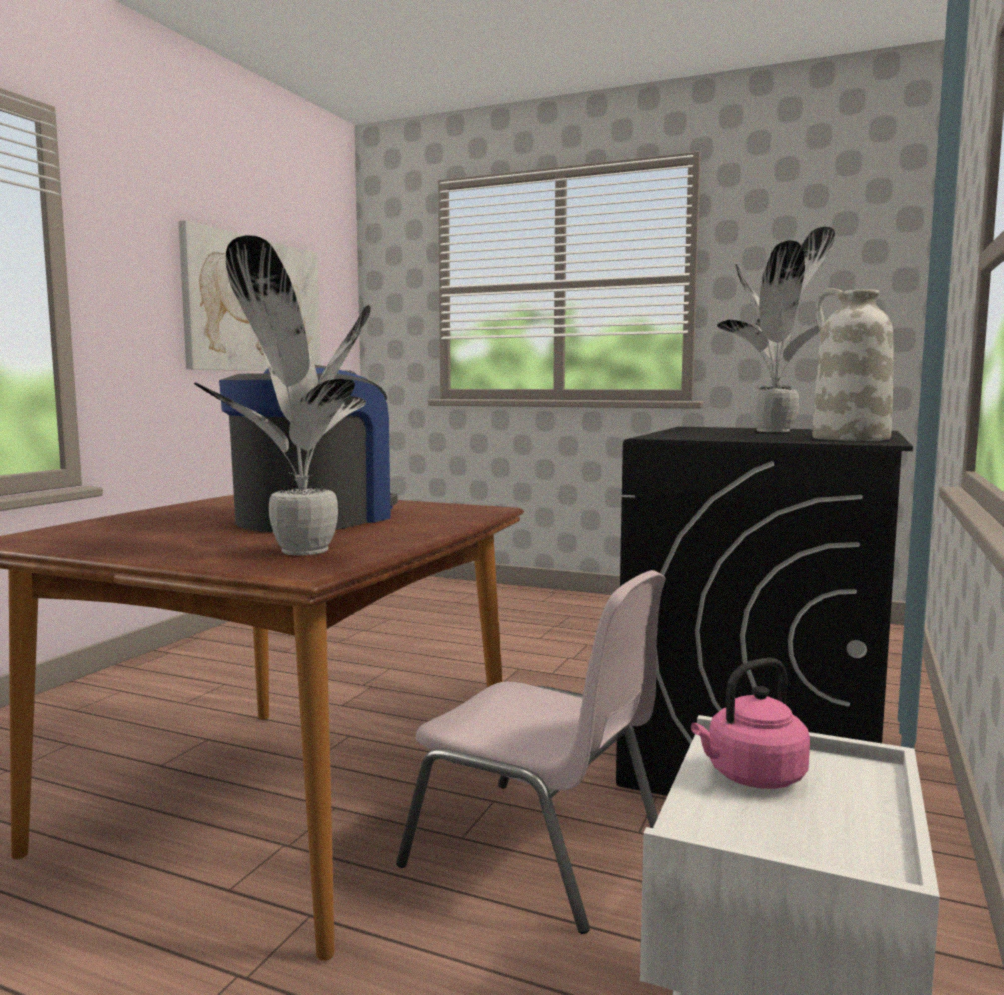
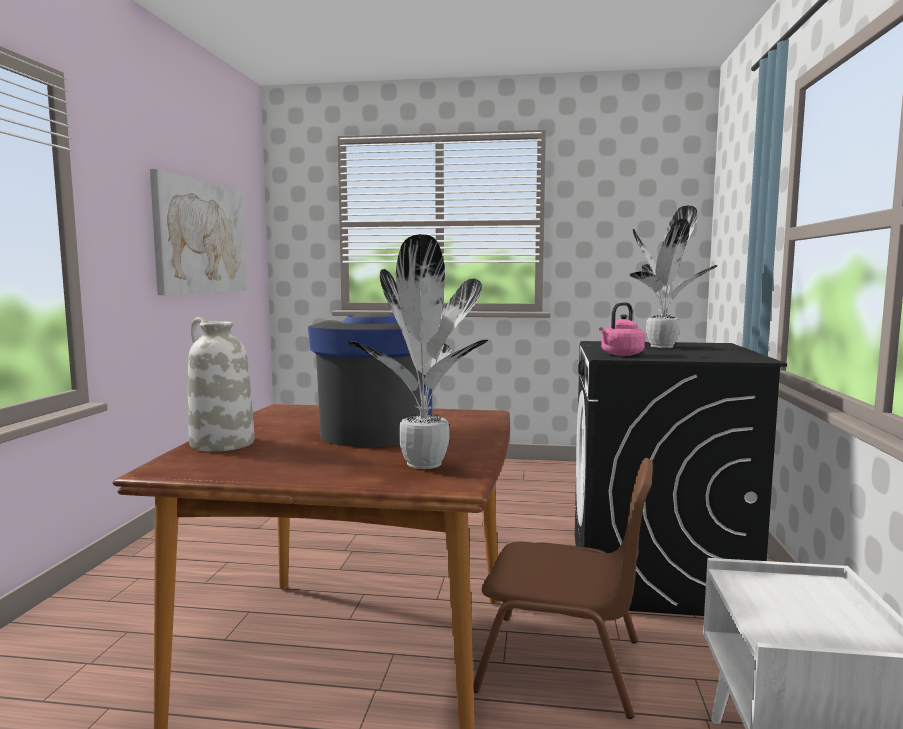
camera: 15 degrees left, 0 degrees up
(538, 852) = (563, 665): pink chair -> brown chair
(751, 777) = (771, 597): pink kettle -> pink kettle (620, 354)
(849, 438) = (730, 355): white vase -> white vase (221, 444)

